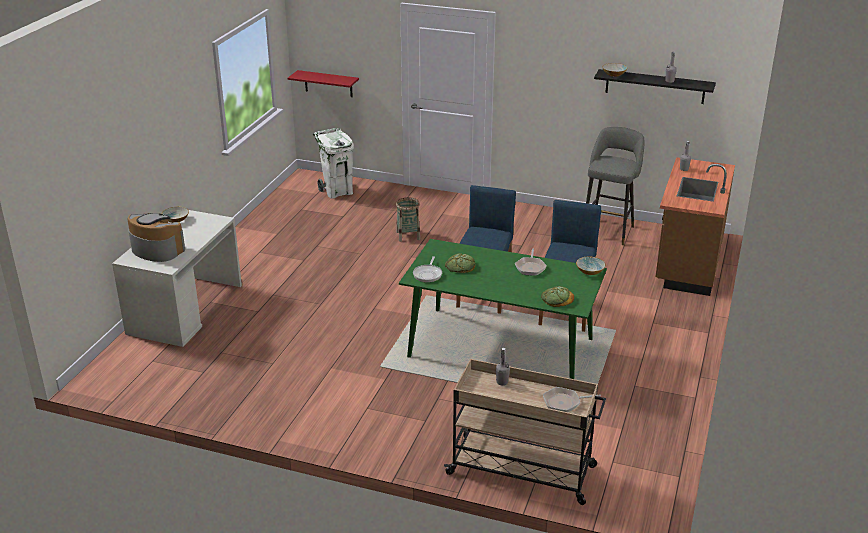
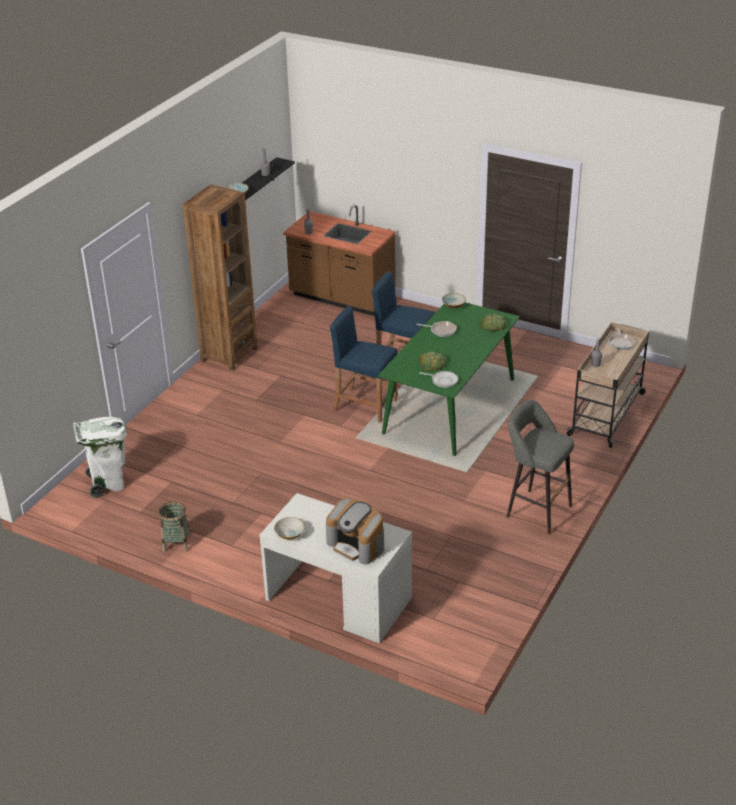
camera: 80 degrees left, 5 degrees up
(156, 250) = (357, 545): coffee machine -> coffee machine turned 90 degrees counterclockwise
(328, 83) = (37, 389): red shelf -> none
(408, 236) = (235, 440): basket -> basket (176, 543)
(546, 216) = (229, 354): none -> brown bookcase
(608, 230) = (270, 326): grey stool -> grey stool (535, 510)

